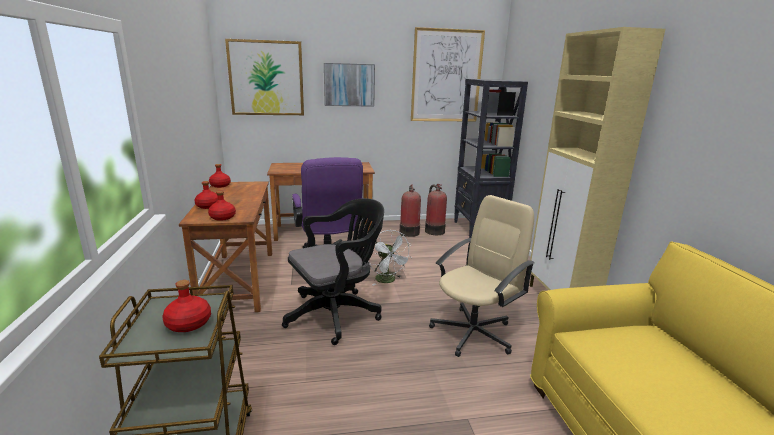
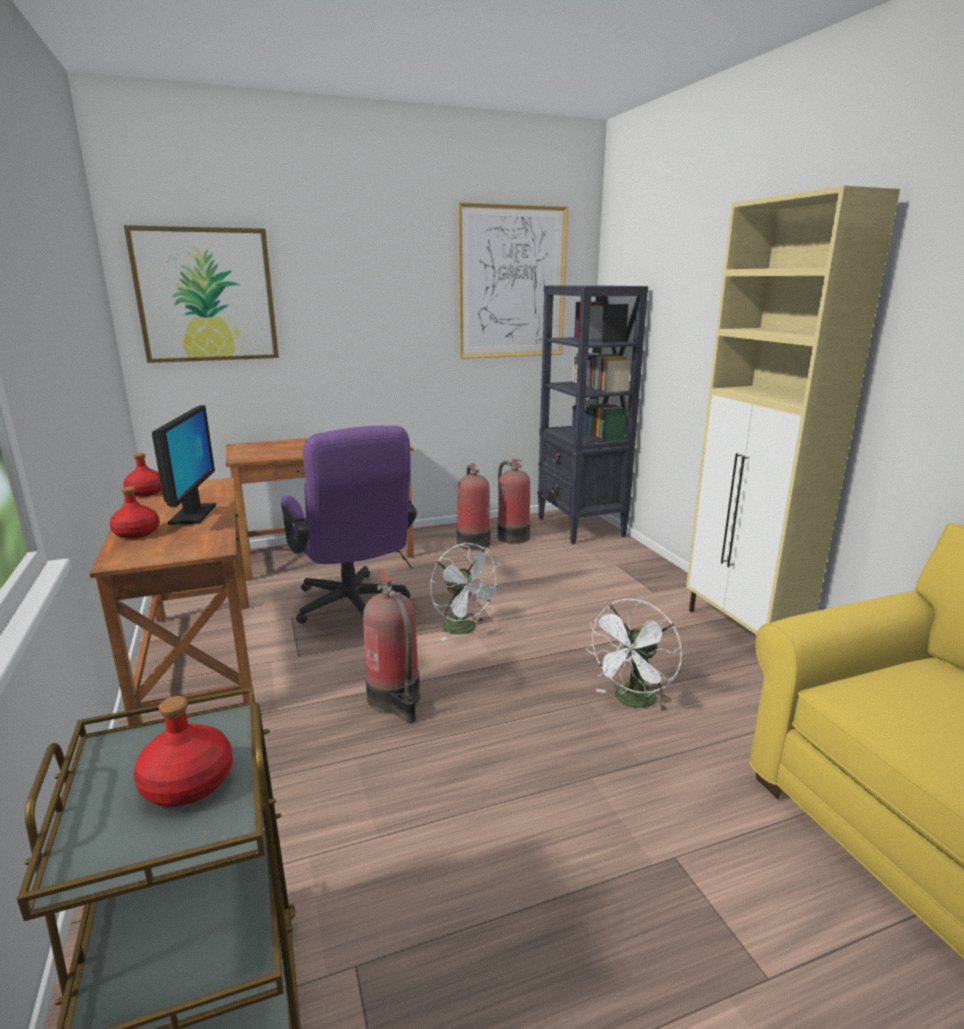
camera: 10 degrees left, 0 degrees up
(222, 217) = (173, 552): red bottle -> none
(239, 199) = (192, 514): none -> monitor
(337, 313) = (395, 699): black office chair -> fire extinguisher
(349, 85) = (354, 302): picture -> none
(474, 333) = (632, 702): beige office chair -> white fan

